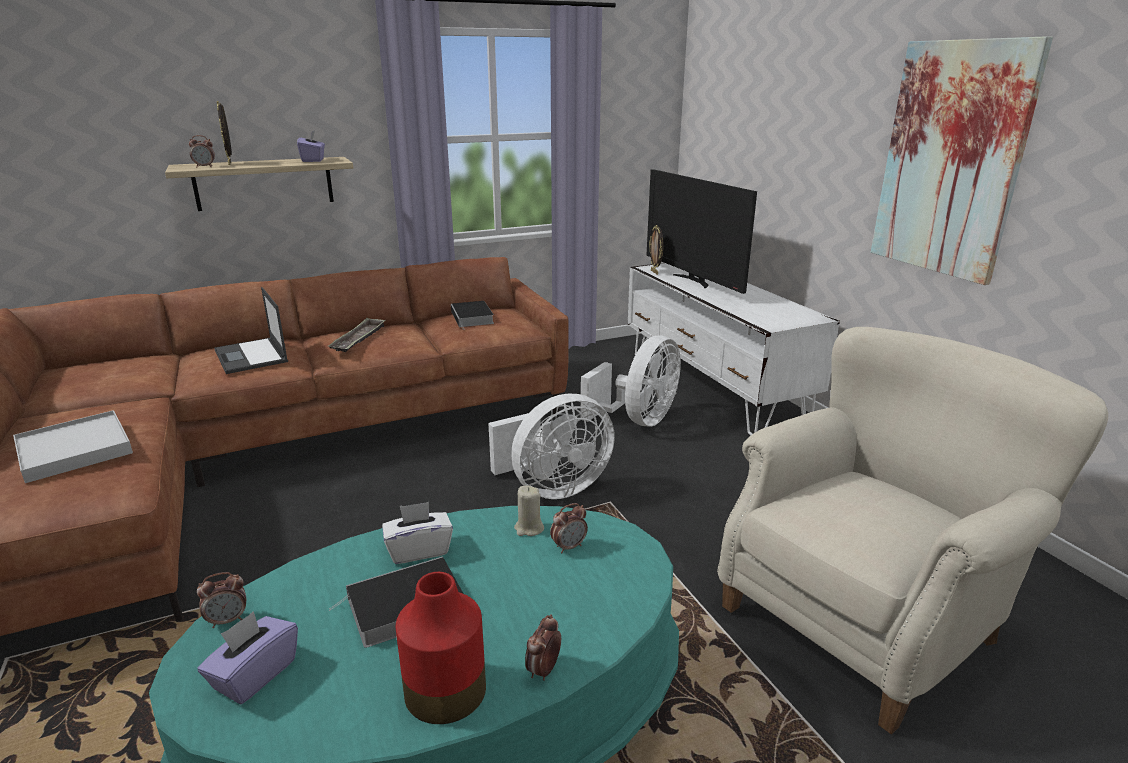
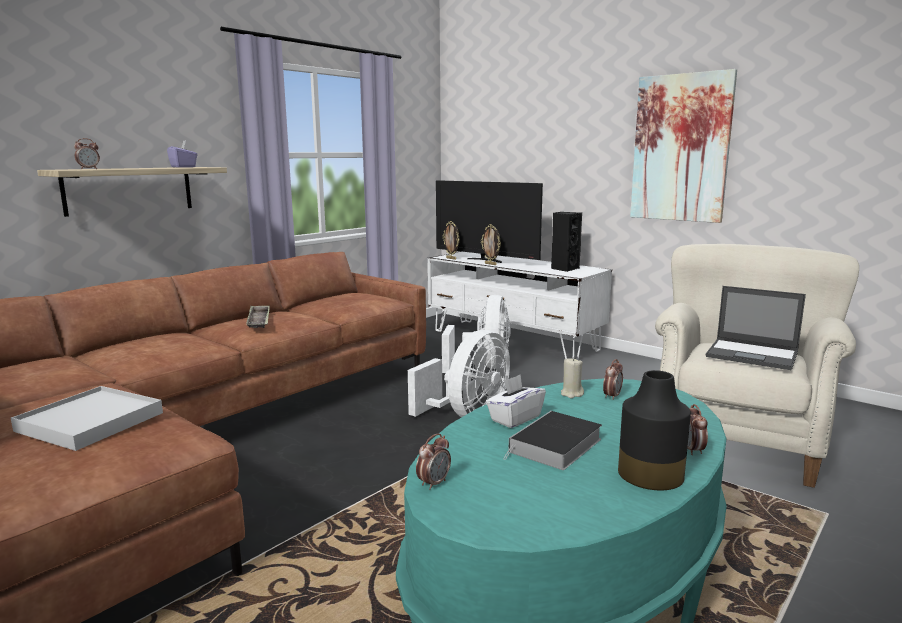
camera: 25 degrees left, 10 degrees down
(230, 163) = (106, 168): picture frame -> picture frame (491, 264)
(251, 356) = (167, 343): laptop -> laptop (753, 355)
(254, 674) = (508, 502): purple tissue box -> none
(446, 689) = (651, 473): red vase -> black vase
(472, 318) = (341, 298): book -> none
(772, 311) = (564, 269): none -> black speaker

